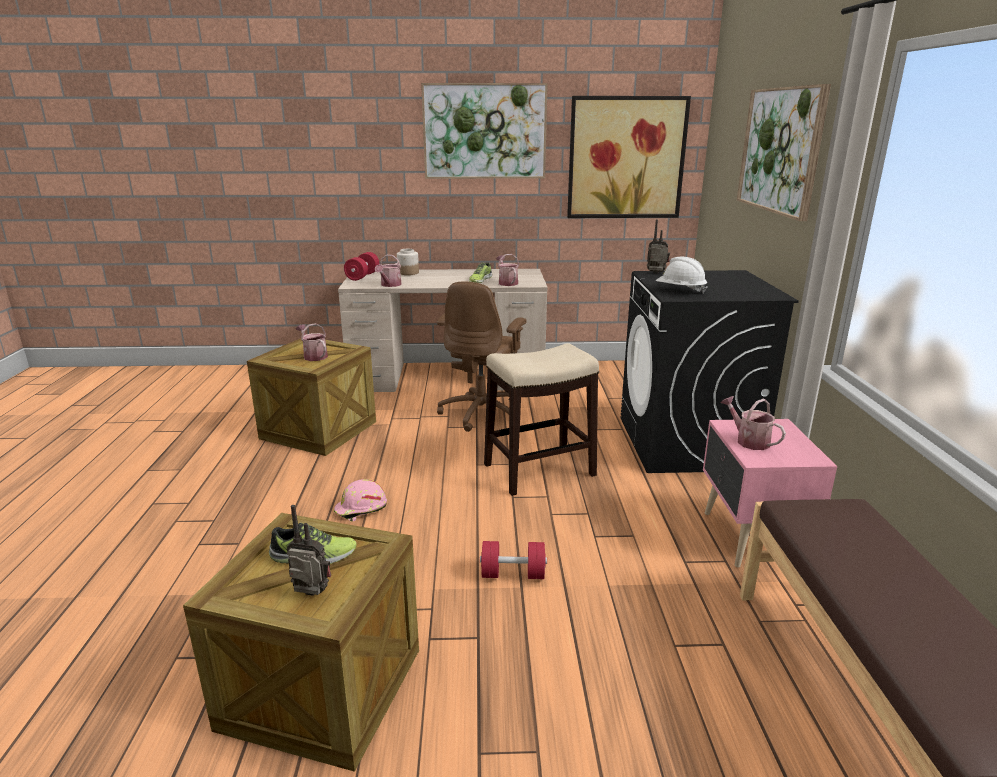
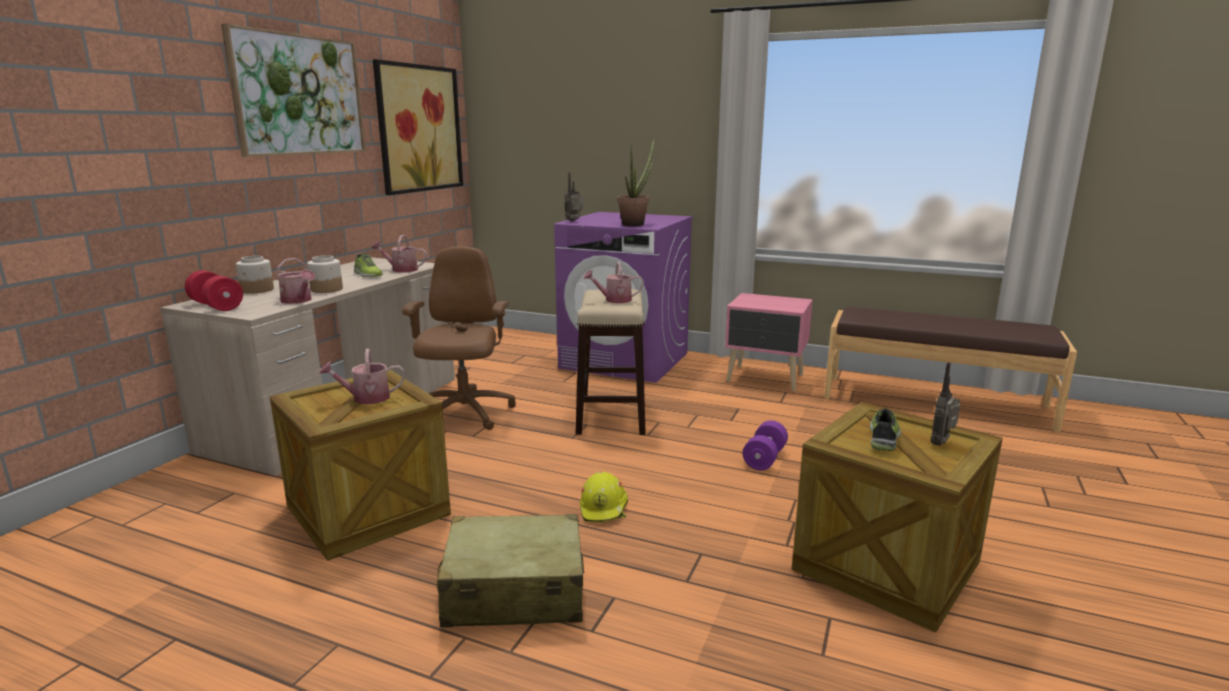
camera: 65 degrees left, 5 degrees down
(239, 504) = (514, 591): none -> beige suitcase
(361, 509) = (604, 508): pink hard hat -> yellow hard hat
(425, 283) = (326, 289): none -> jar
(482, 413) = (464, 414): brown office chair -> brown office chair turned 135 degrees counterclockwise
(513, 574) = (764, 458): red dumbbell -> purple dumbbell
(680, 291) = (635, 224): white hard hat -> potted plant
(687, 443) = (625, 360): black washing machine -> purple washing machine
(749, 440) = (767, 305): watering can -> watering can (614, 300)
(780, 150) = (619, 111): picture -> none

